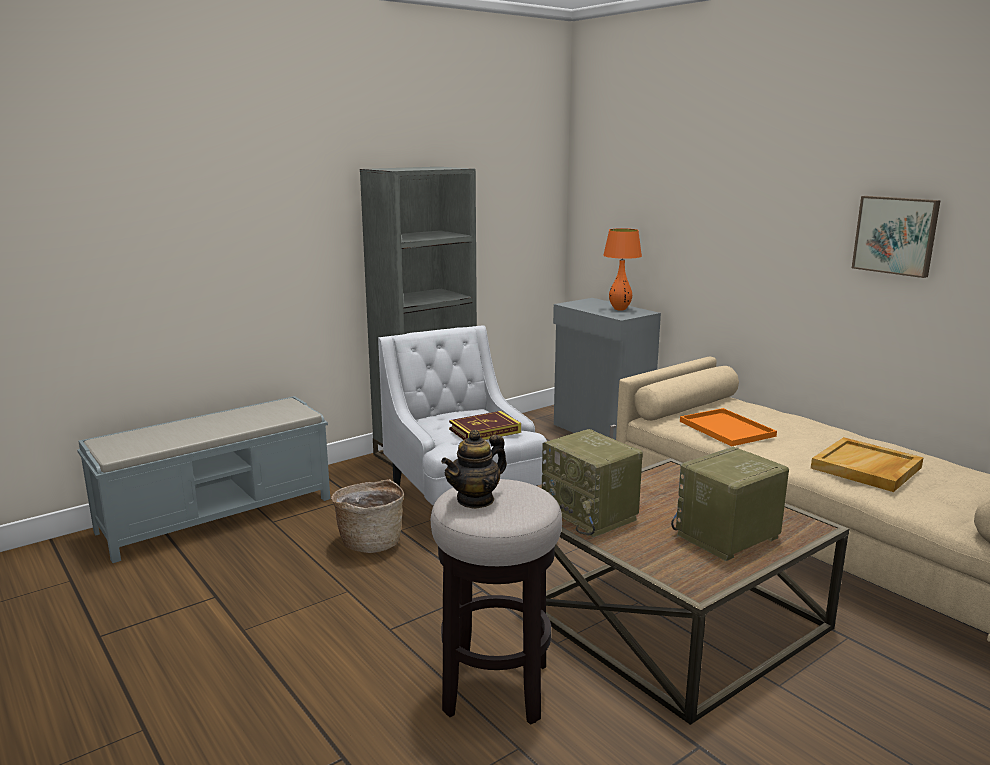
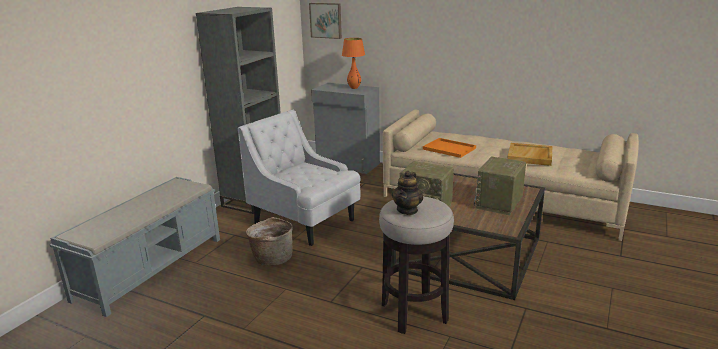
camera: 25 degrees left, 5 degrees up
(485, 431) = (323, 175): book -> none
(896, 235) = (519, 32): picture -> picture (326, 20)

